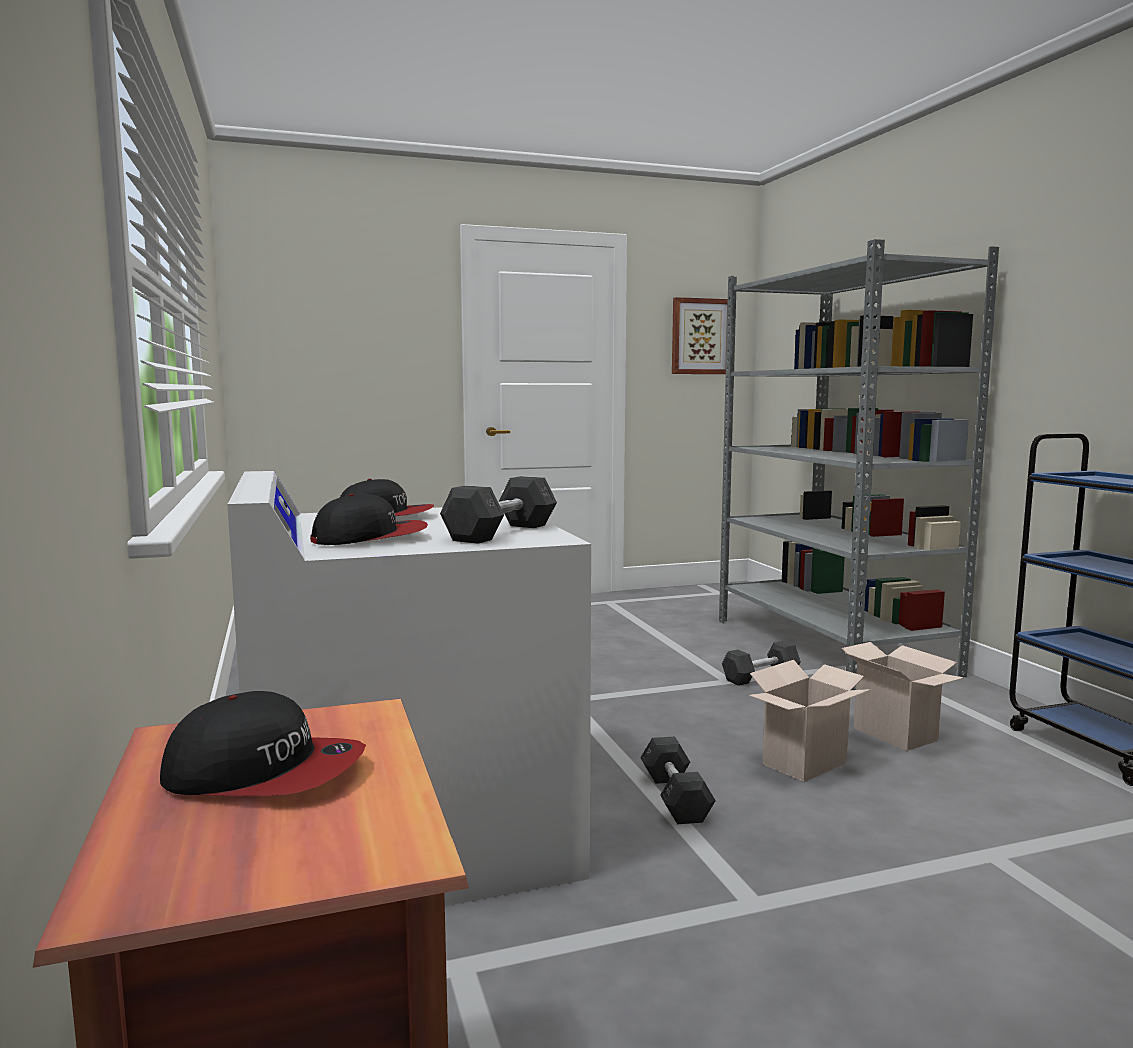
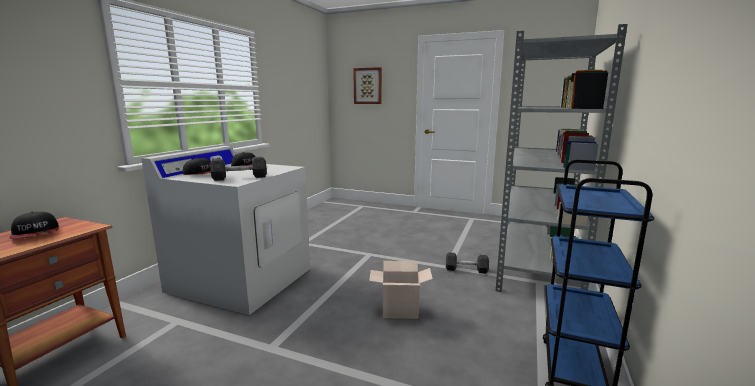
camera: 40 degrees right, 5 degrees up
(675, 797) = (326, 302): grey dumbbell -> none
(700, 336) = (547, 83): picture -> picture (368, 86)
(898, 735) = (472, 318): cardboard box -> none

